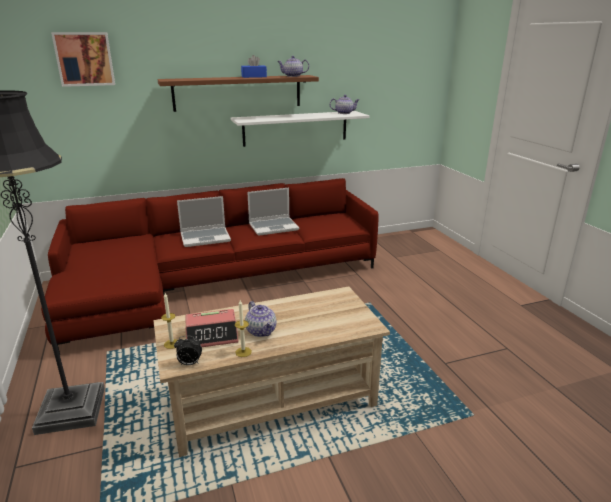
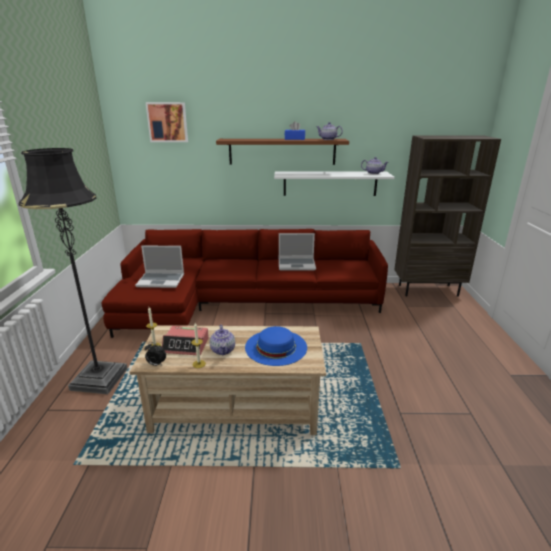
camera: 20 degrees right, 0 degrees up
(206, 237) = (239, 266): laptop -> laptop (161, 280)
(319, 316) = (276, 347): none -> blue hat
(407, 238) = (428, 290): none -> brown bookcase

